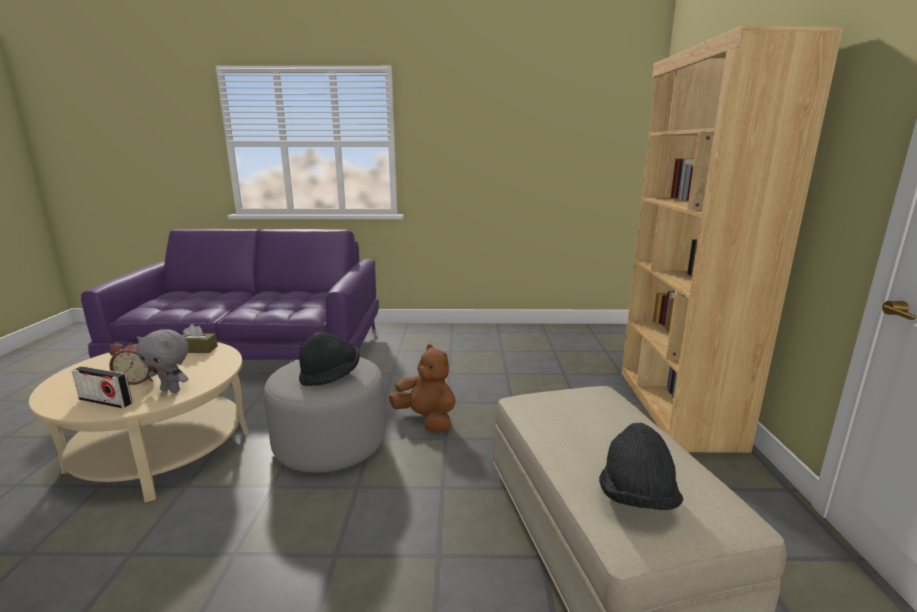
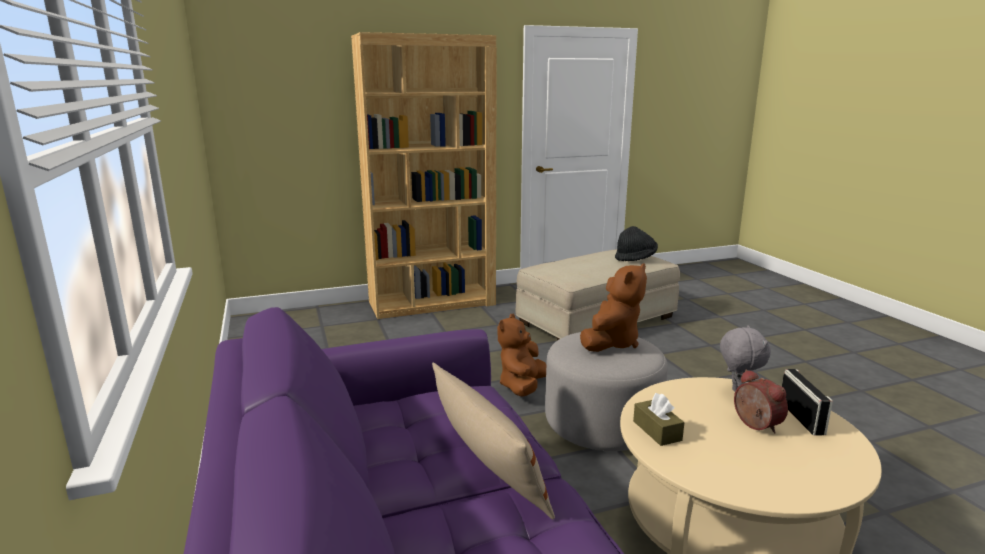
camera: 110 degrees left, 0 degrees up
(240, 306) = (487, 471): none -> beige pillow
(330, 376) = (611, 342): black hat -> brown plush toy

